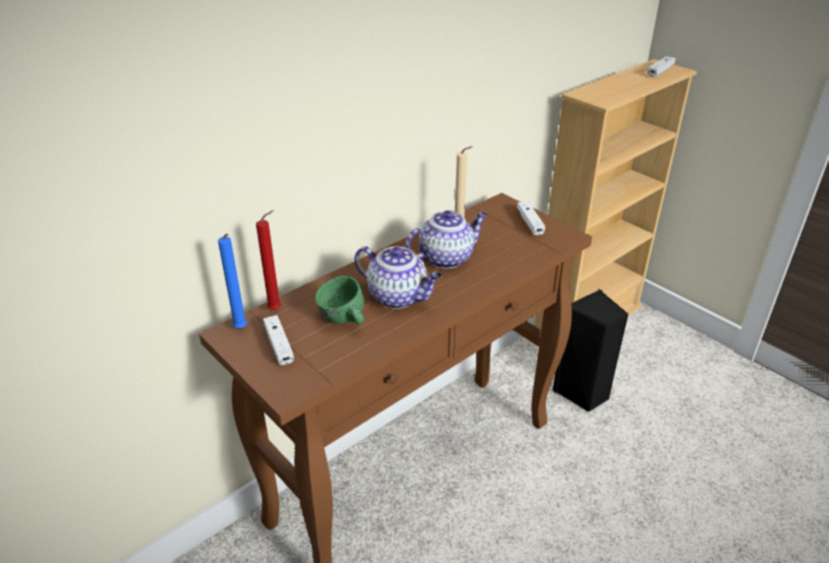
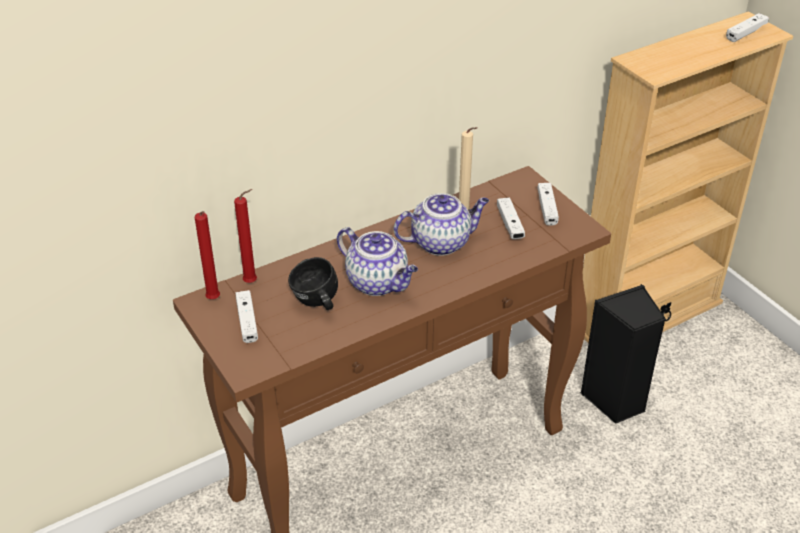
camera: 10 degrees right, 5 degrees up
(241, 329) = (214, 300): blue candle -> red candle
(343, 321) = (316, 304): green mug -> black mug
(502, 237) = (510, 224): none -> white game controller

